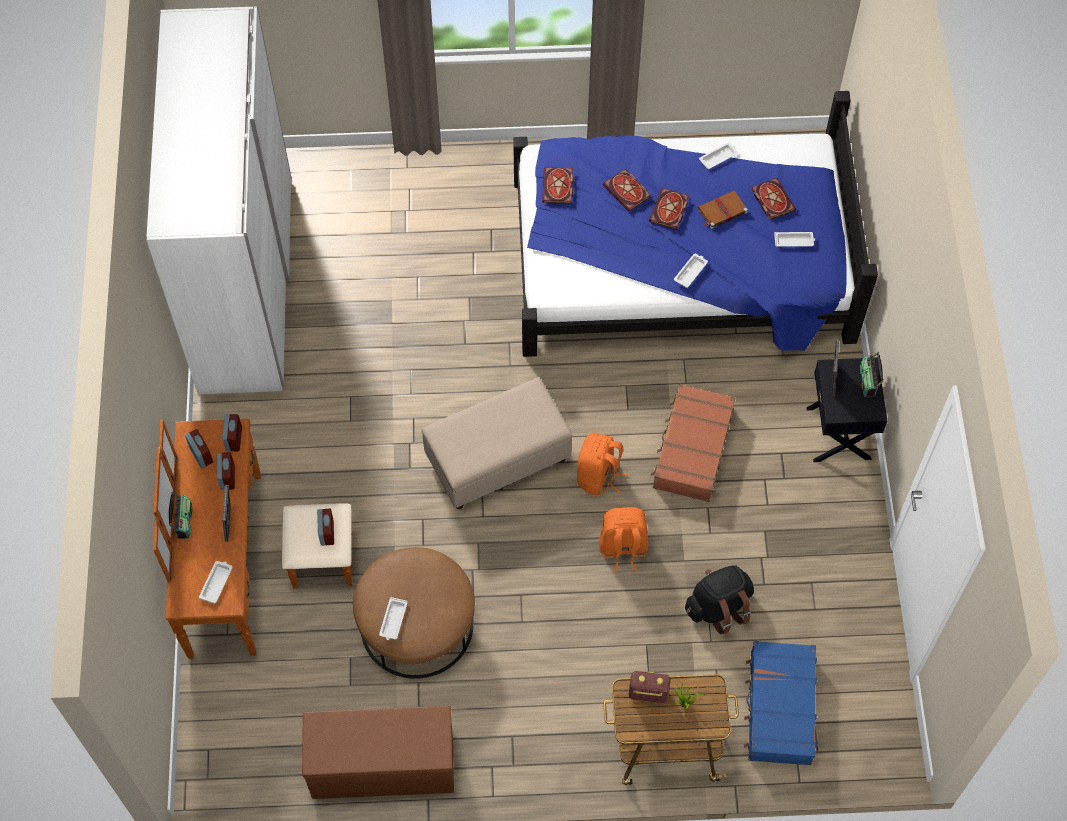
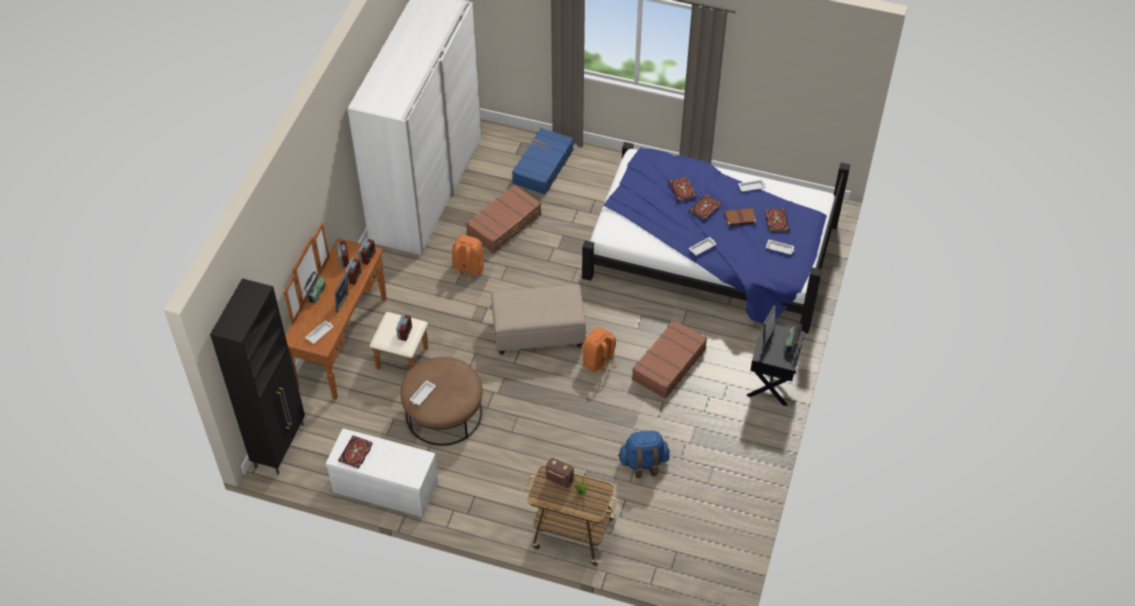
camera: 20 degrees right, 10 degrees down
(205, 753) = (280, 445): none -> black cabinet
(381, 307) = (504, 225): none -> brown suitcase
(381, 766) = (384, 487): brown bench -> white bench
(558, 187) = (638, 176): book -> book (356, 453)
(622, 548) = (596, 409): orange backpack -> orange backpack (467, 269)
(718, 607) = (643, 463): black backpack -> blue backpack
(779, 708) = (657, 535): blue suitcase -> blue suitcase (542, 167)

